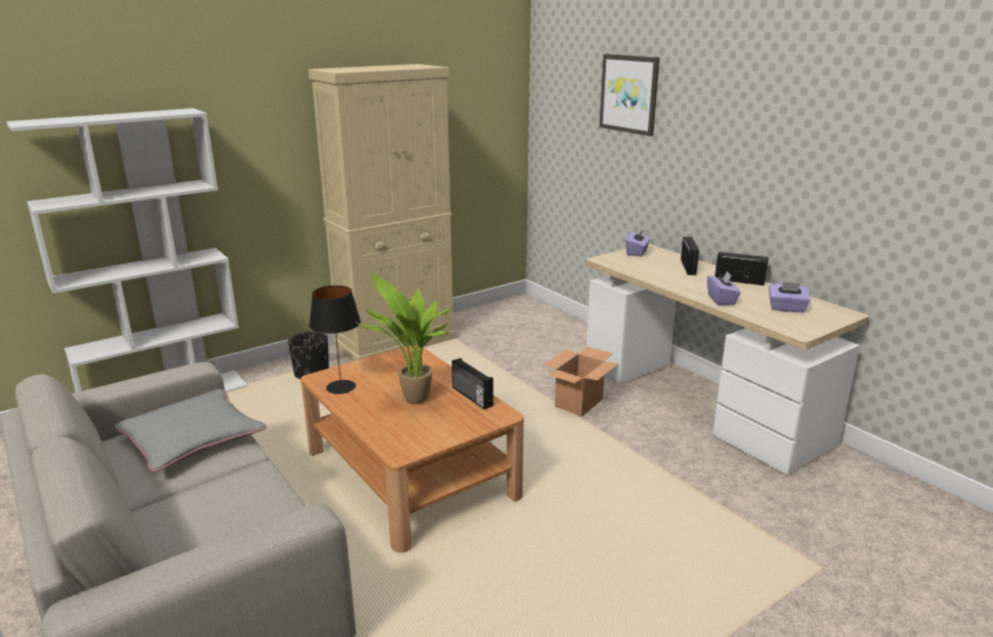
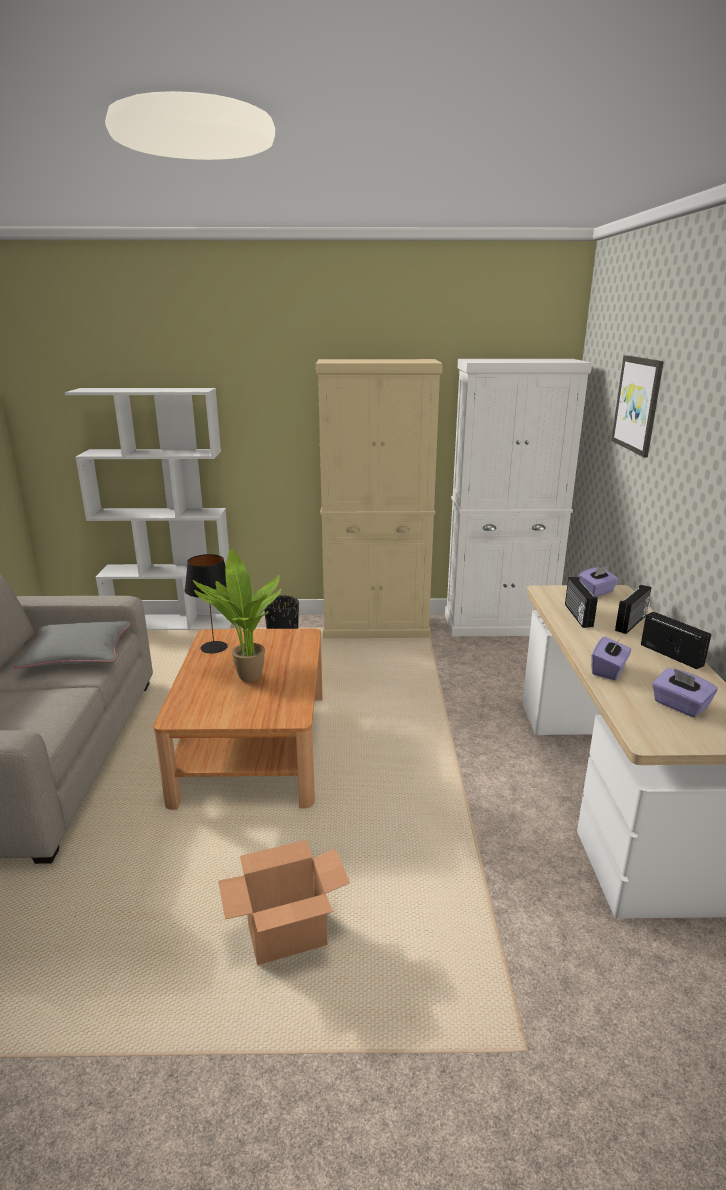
camera: 35 degrees right, 0 degrees up
(471, 397) = (293, 691): radio -> radio (577, 615)
(498, 312) = (499, 624): none -> white cabinet
(578, 403) = (471, 739): cardboard box -> cardboard box (286, 936)

